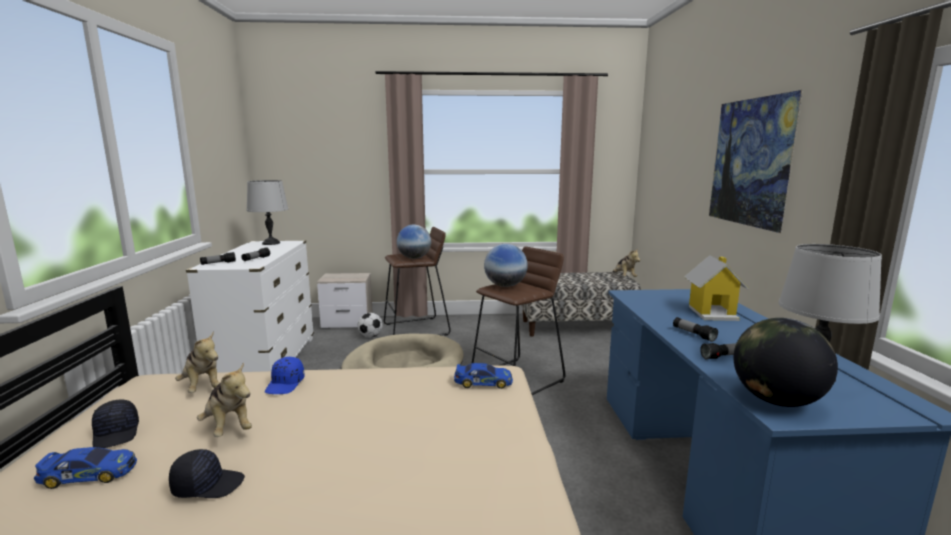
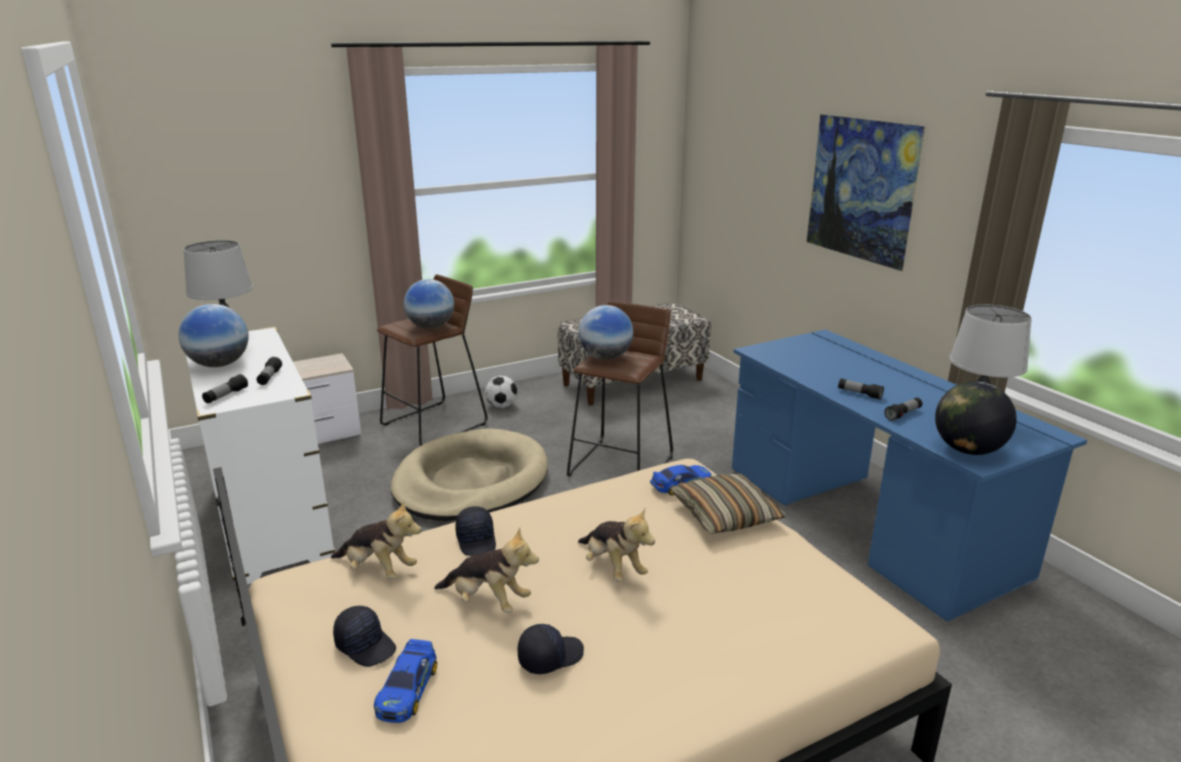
camera: 25 degrees left, 10 degrees up
(89, 474) = (407, 689): toy car -> toy car turned 135 degrees clockwise
(245, 251) = (219, 364): none -> globe
(285, 384) = (477, 540): blue cap -> black cap
(371, 336) = (380, 447): football -> football (502, 406)
(494, 413) = (725, 515): none -> pillow
(624, 277) = (684, 311): plush toy -> plush toy (613, 568)
(712, 312) = (853, 363): toy house -> none

